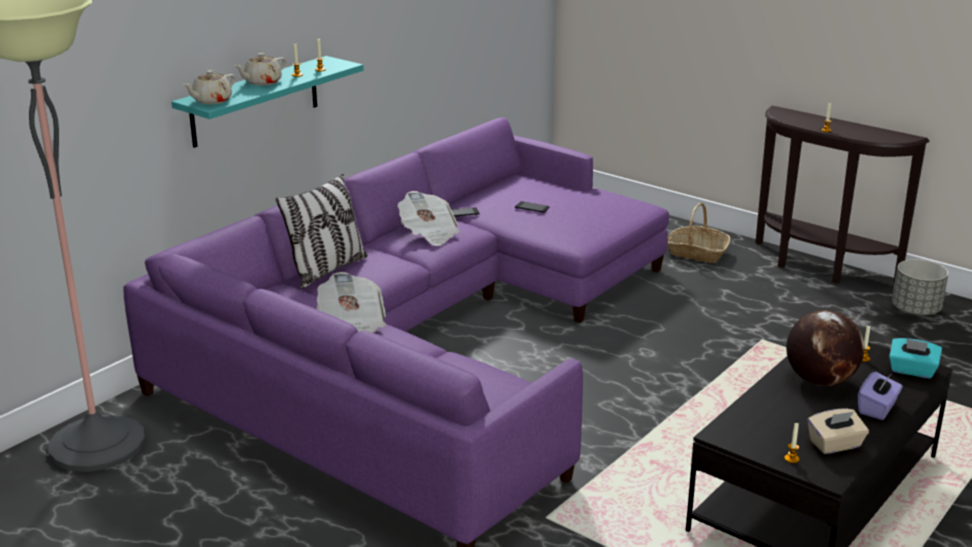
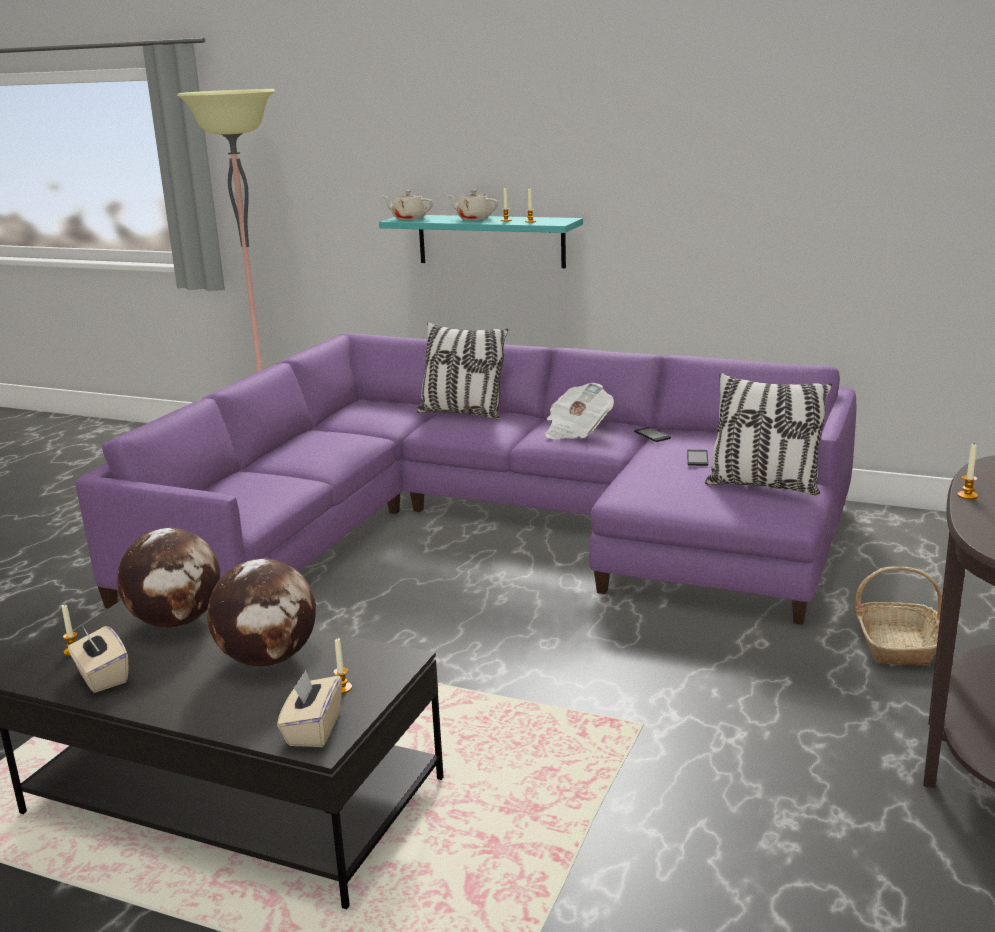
camera: 75 degrees right, 5 degrees down
(352, 324) = (351, 437): newspaper -> none
(593, 201) = (763, 485): none -> pillow
(752, 414) = (177, 621): none -> globe
(877, 408) = (194, 703): purple tissue box -> none
(912, 371) = (313, 729): turquoise tissue box -> beige tissue box
(916, 310) = (895, 888): grey planter -> none

